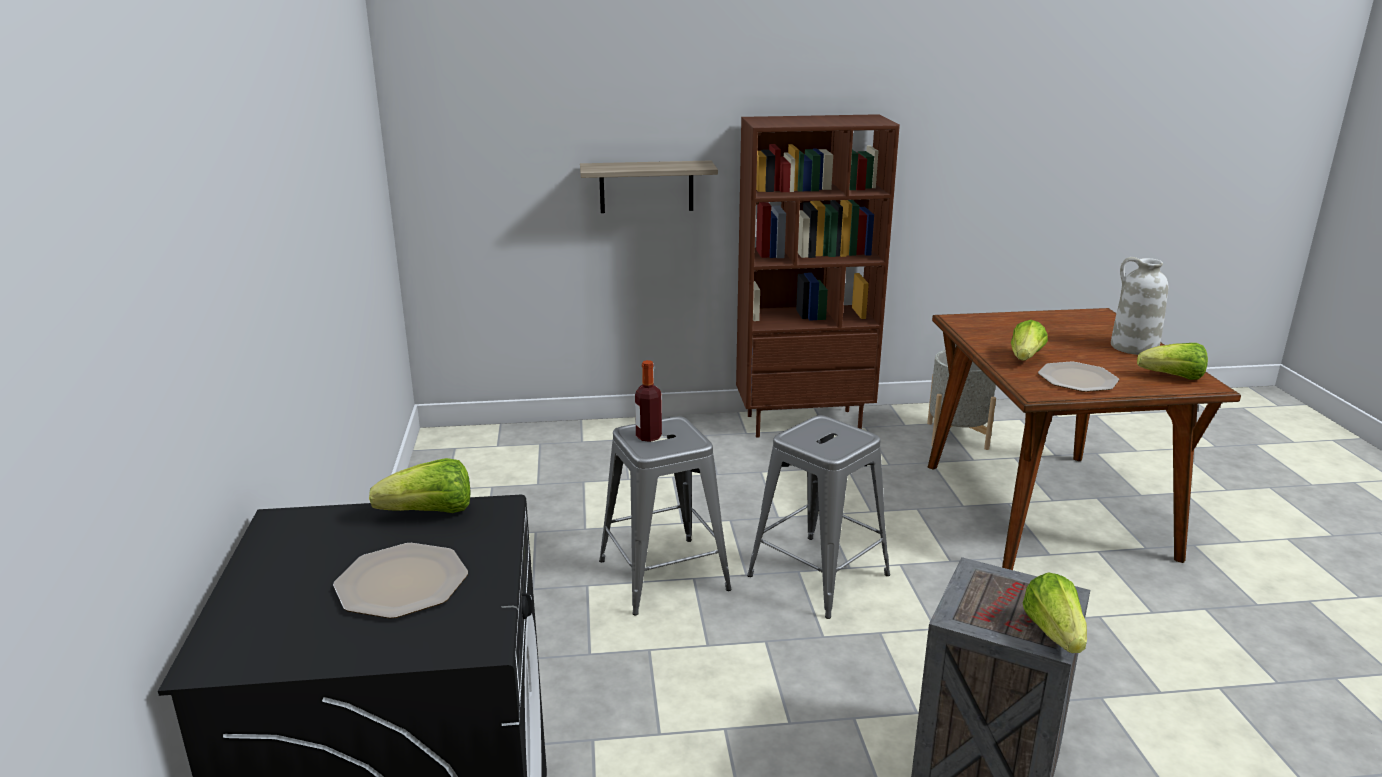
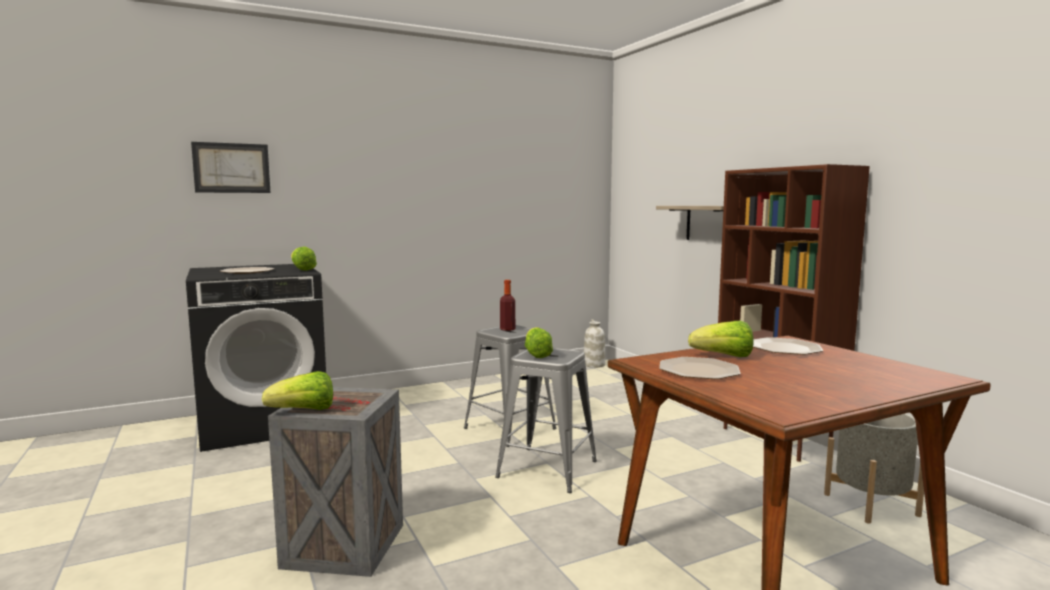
camera: 70 degrees right, 15 degrees down
(135, 337) = (231, 168): none -> picture
(994, 330) = (784, 348): none -> plate
(1133, 347) = (850, 388): white vase -> white vase (593, 364)
(1173, 377) = (776, 401): lettuce -> lettuce (536, 354)

